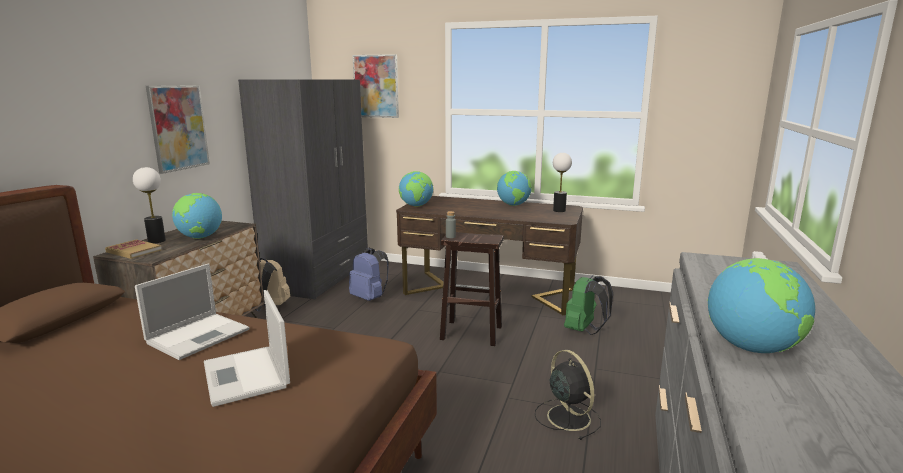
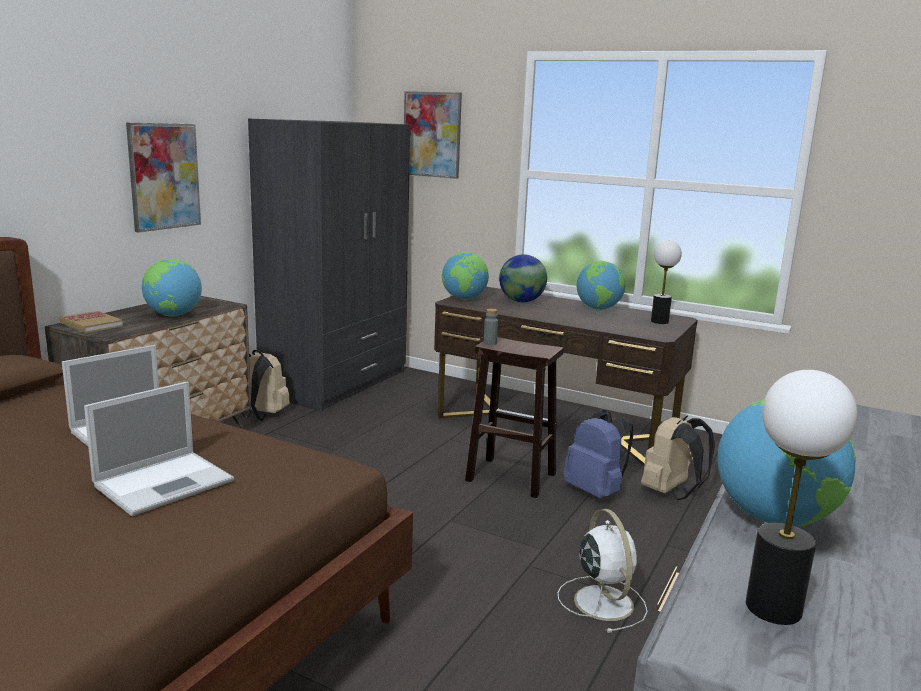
camera: 10 degrees right, 0 degrees up
(156, 241) = (121, 315): table lamp -> table lamp (772, 608)
(246, 376) = (166, 482): laptop -> laptop turned 120 degrees counterclockwise
(370, 298) = (392, 417): blue backpack -> blue backpack (596, 492)
(457, 204) = (521, 301): none -> globe
(567, 416) = (602, 601): black fan -> white fan
(584, 330) = (671, 493): green backpack -> beige backpack

